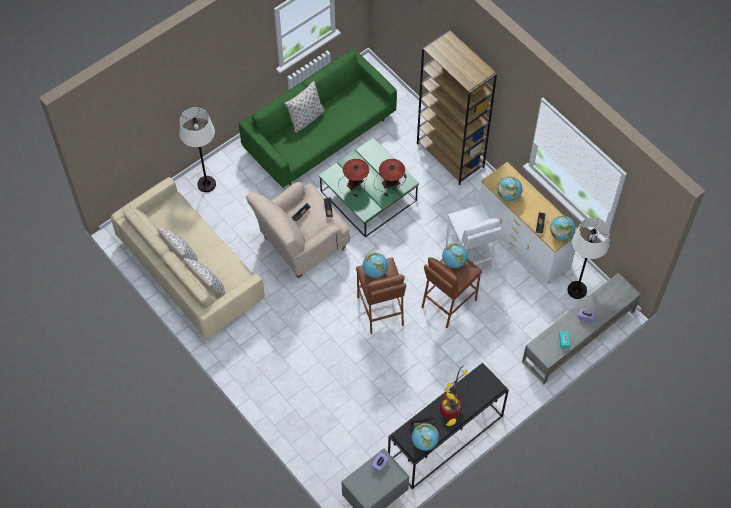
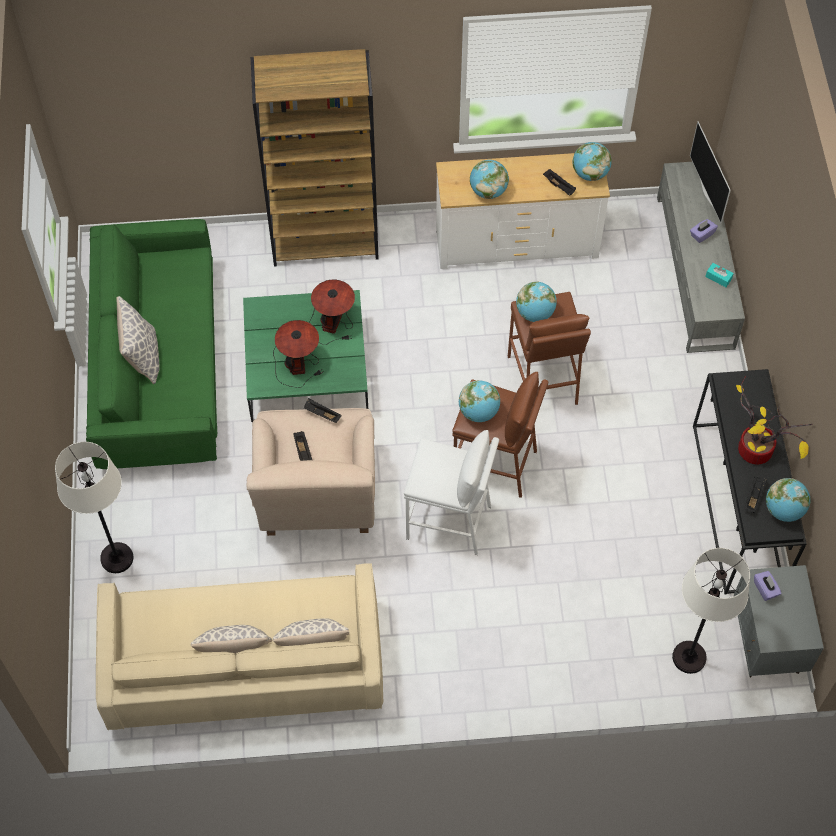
camera: 55 degrees left, 0 degrees up
(469, 258) = (495, 316): white stool -> white stool (449, 522)
(576, 290) = (629, 232): white floor lamp -> white floor lamp (689, 658)
(616, 305) = (708, 193): none -> television

